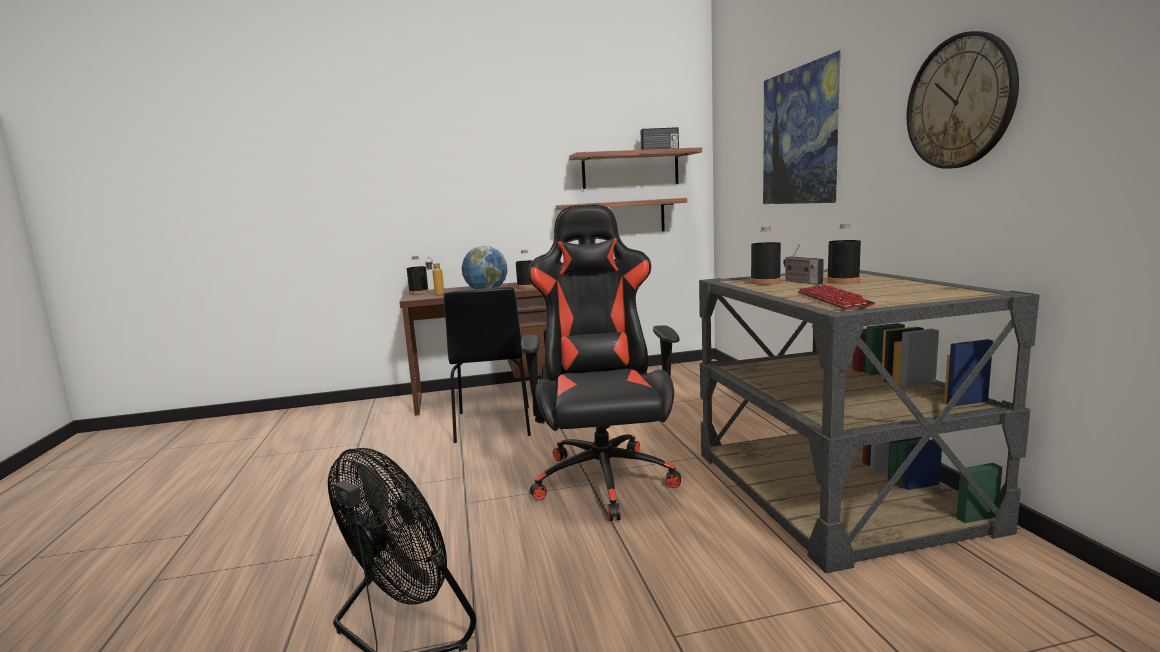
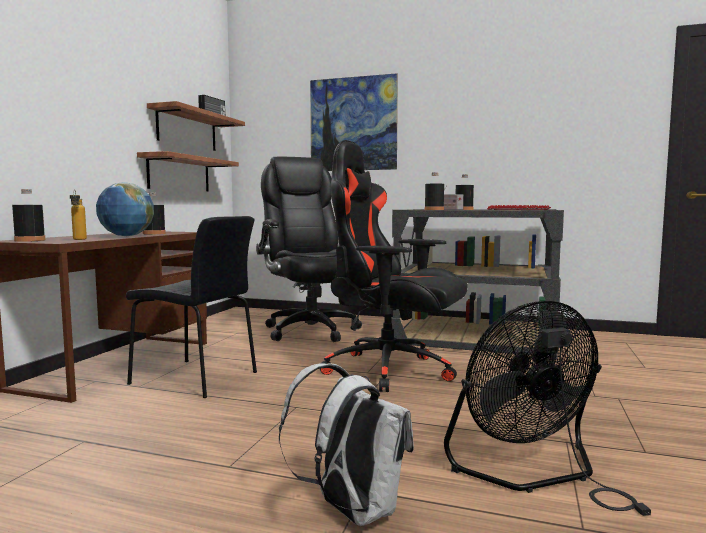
camera: 60 degrees left, 5 degrees down
(286, 557) = (350, 510): none -> white backpack
(688, 409) = (311, 330): none -> black office chair
(960, 102) = (495, 116): wall clock -> none

